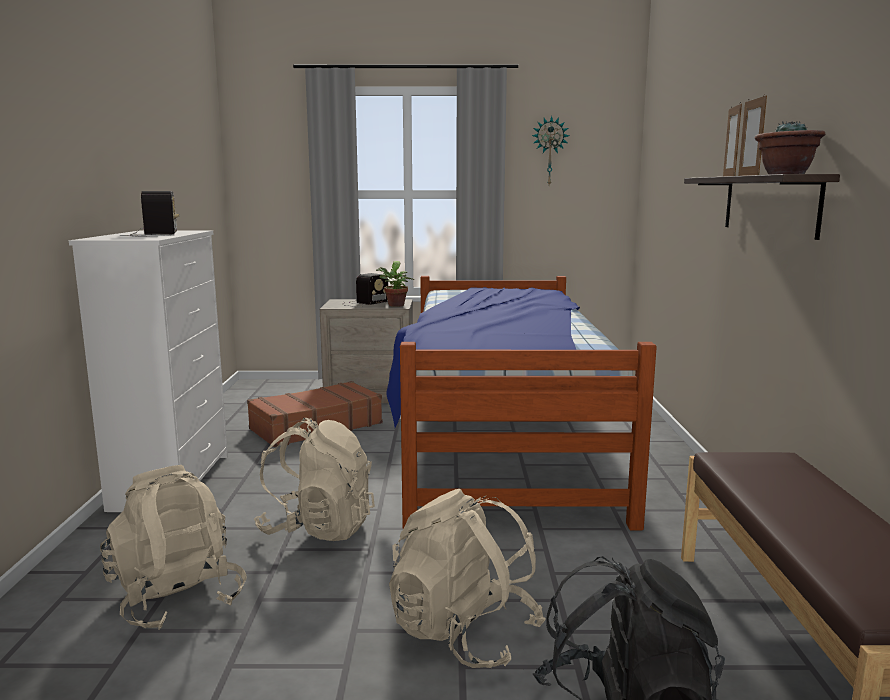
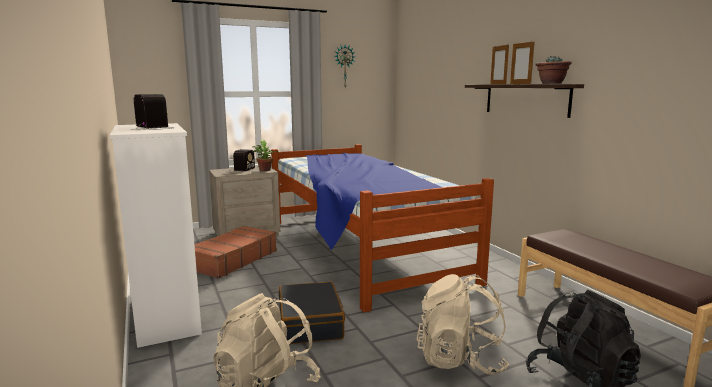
camera: 25 degrees left, 0 degrees up
(318, 528) = (310, 323): beige backpack -> black suitcase

